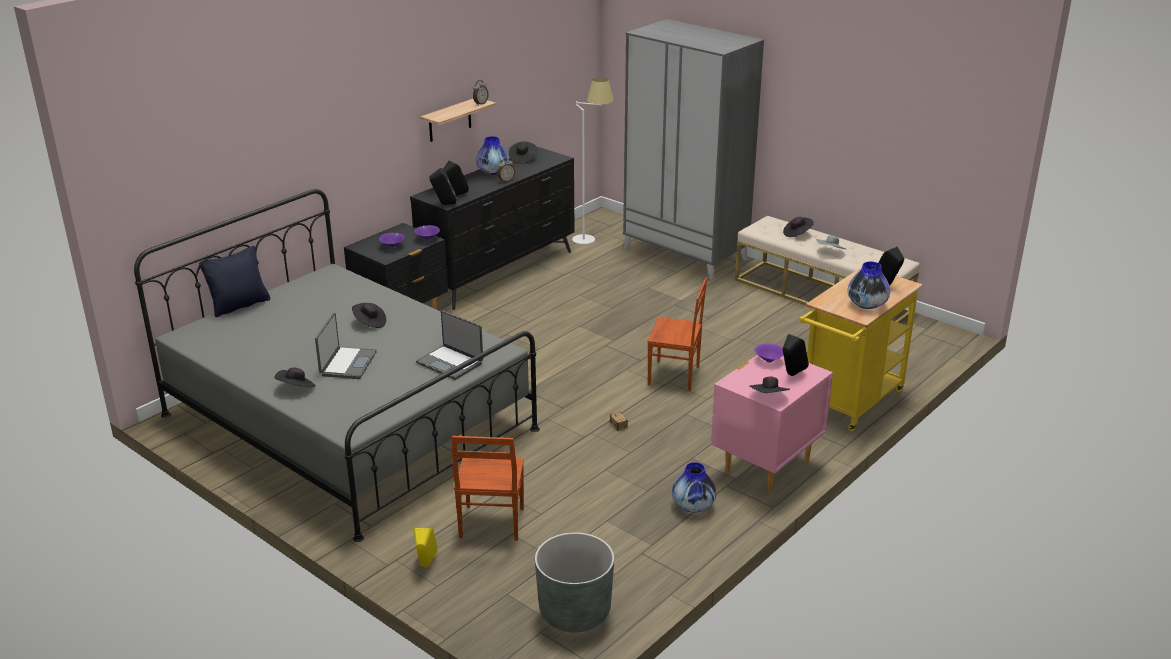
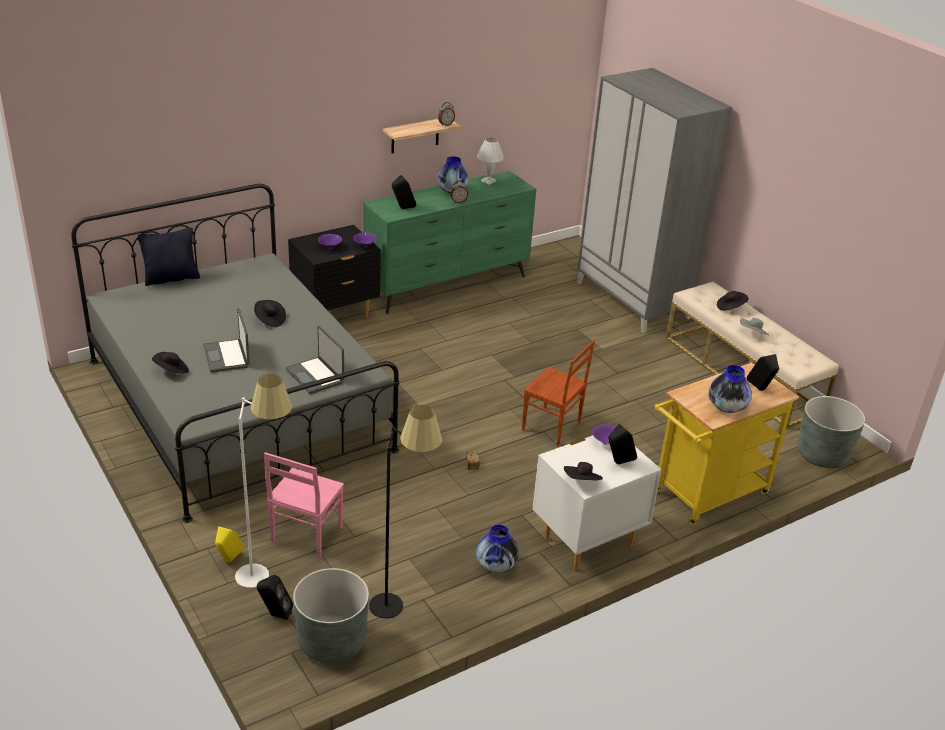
camera: 15 degrees right, 5 degrees up
(347, 364) = (227, 356): laptop -> laptop turned 135 degrees clockwise
(444, 204) = (388, 216): black speaker -> black speaker (275, 614)
(490, 524) = (305, 535): brown chair -> pink chair
(500, 273) = (448, 285): black dresser -> green dresser
(522, 158) = (488, 181): black hat -> white table lamp
(591, 236) = (552, 264): white floor lamp -> white floor lamp (267, 572)
(623, 561) = (401, 603): none -> black floor lamp
(766, 467) = (587, 542): pink nightstand -> white nightstand
(930, 348) = (822, 454): none -> grey planter

